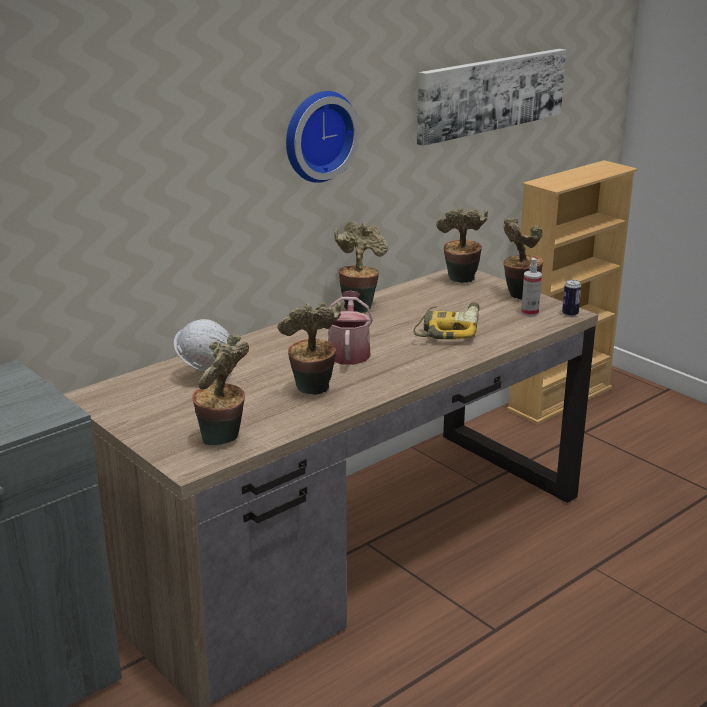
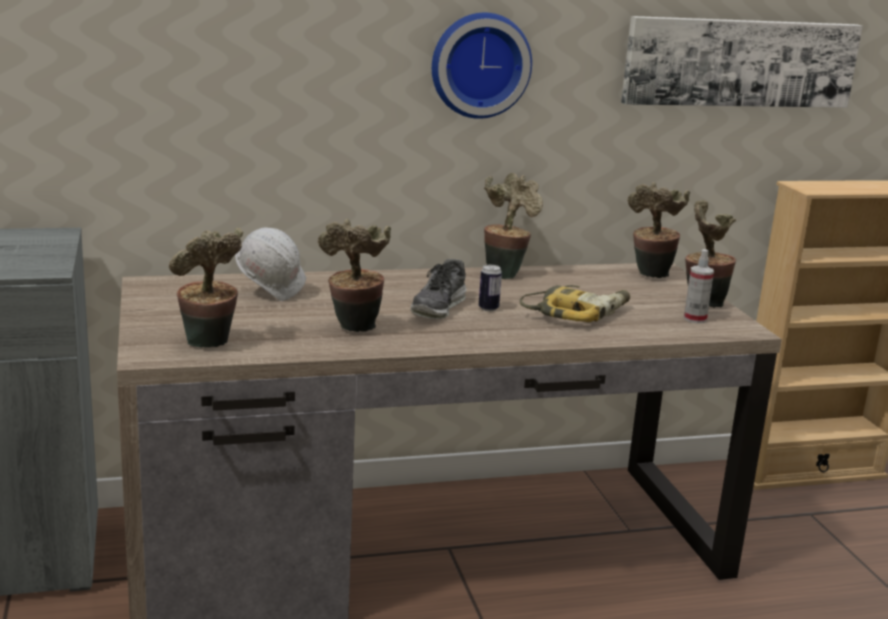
camera: 25 degrees right, 5 degrees down
(349, 352) = (439, 307): watering can -> shoe
(570, 314) = (744, 331): can -> can (488, 308)

